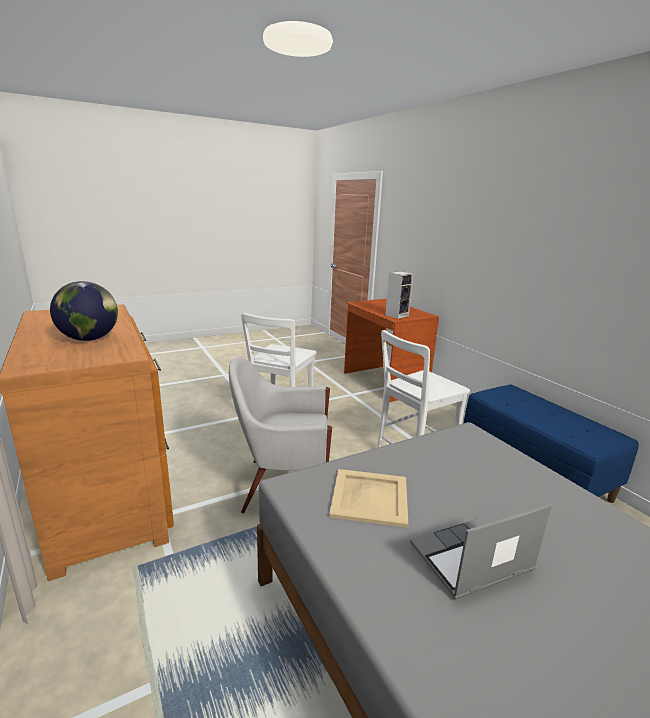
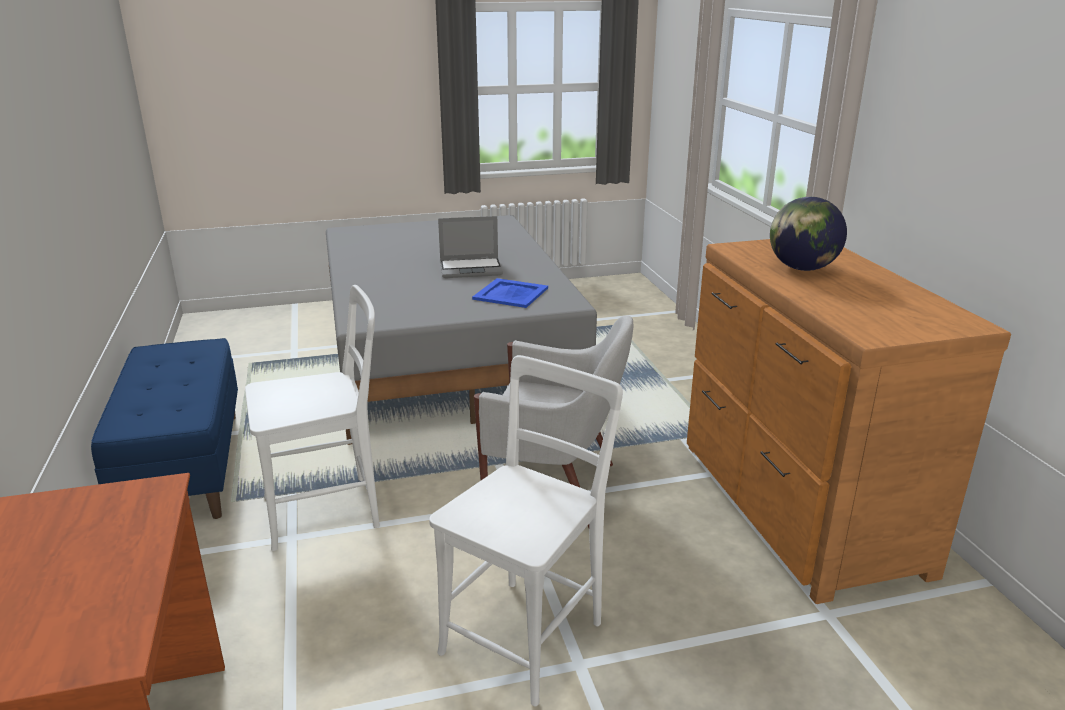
camera: 165 degrees left, 5 degrees up
(369, 497) = (511, 293): beige tray -> blue tray
(397, 315) = (120, 511): speaker -> none

